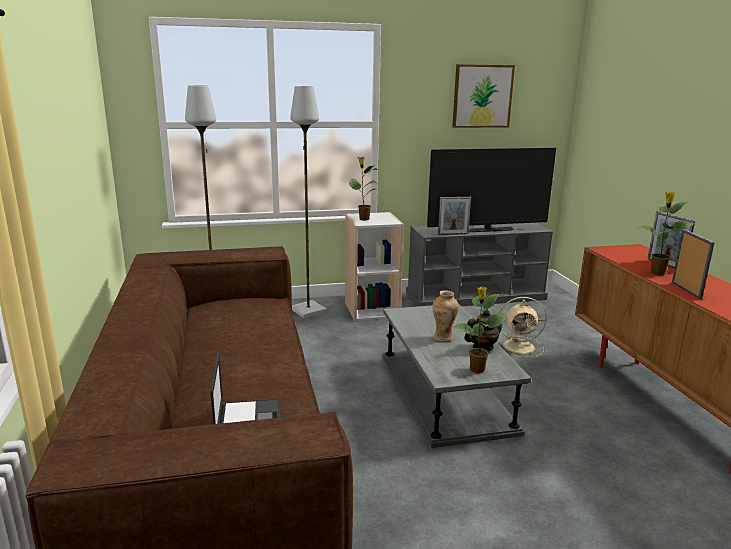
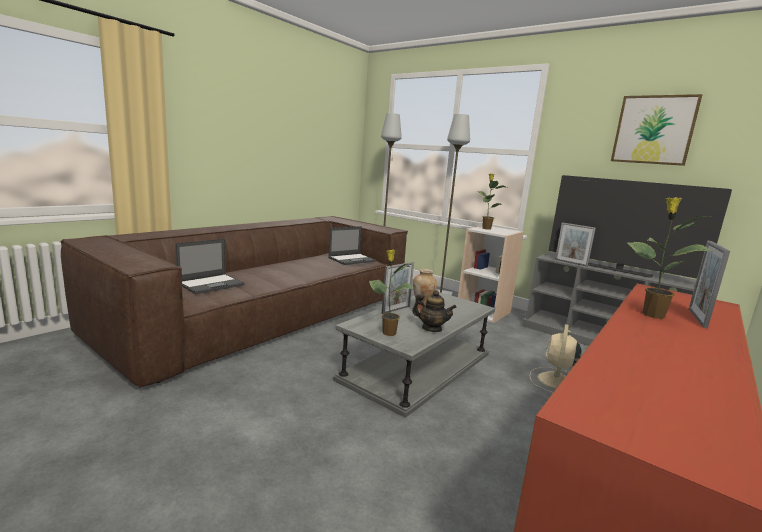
camera: 50 degrees right, 5 degrees down
(256, 308) = (352, 259): none -> laptop
(520, 347) = (555, 382): beige fan -> beige fan turned 60 degrees clockwise
(686, 290) = (630, 331): picture frame -> picture frame (396, 309)

